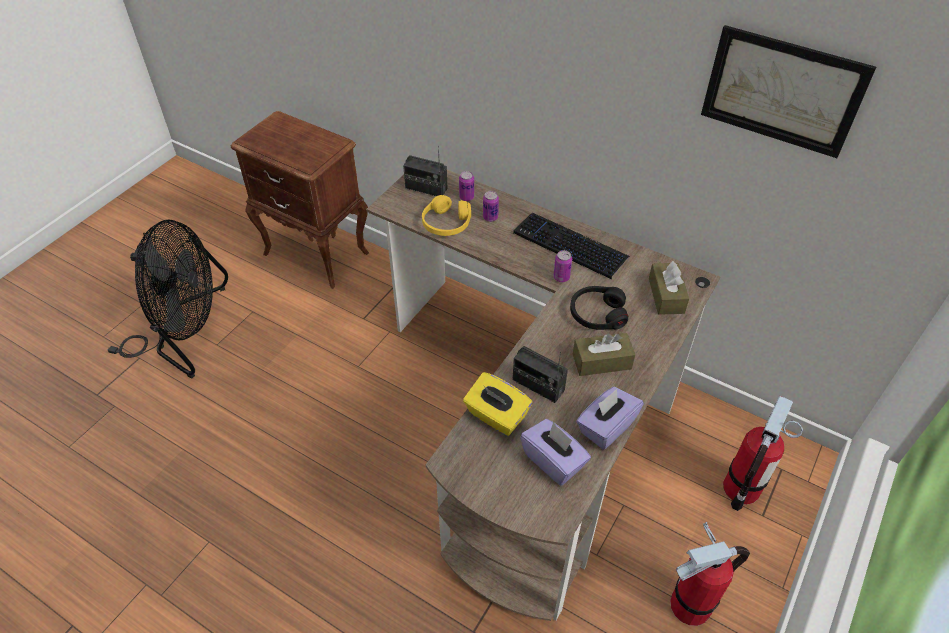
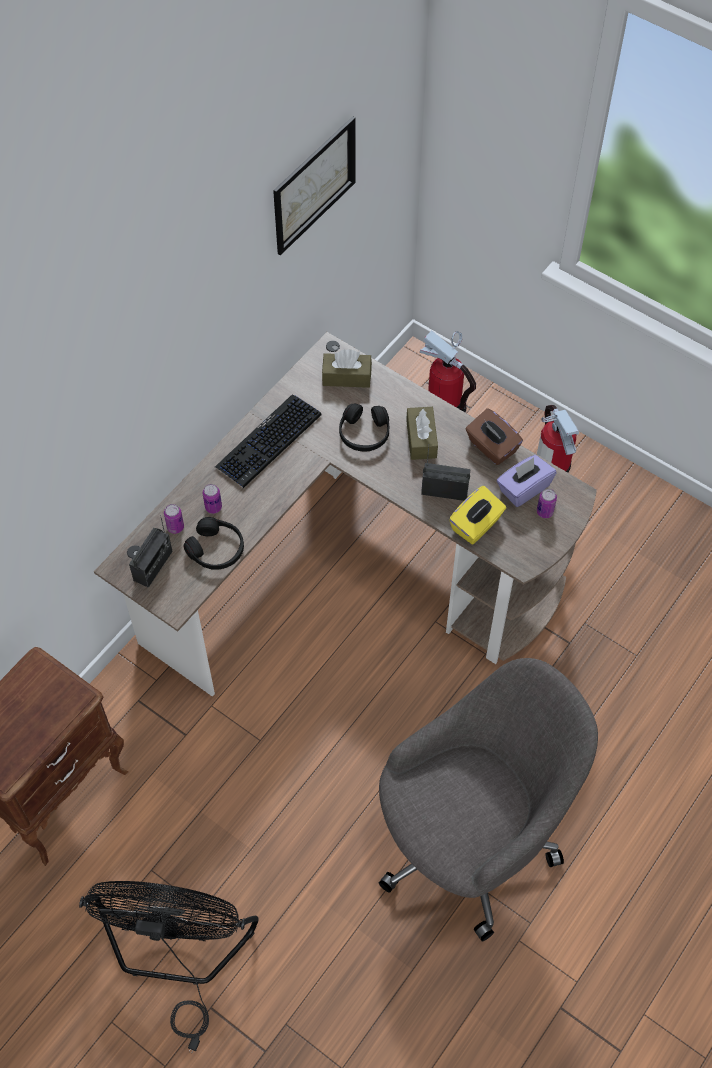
camera: 85 degrees left, 10 degrees up
(248, 534) = (468, 844): none -> grey office chair
(446, 223) = (216, 549): yellow headphones -> black headphones
(538, 385) = (444, 490): radio -> radio turned 120 degrees counterclockwise
(561, 277) = (312, 455): can -> can (544, 512)
(606, 427) = (491, 447): purple tissue box -> brown tissue box

